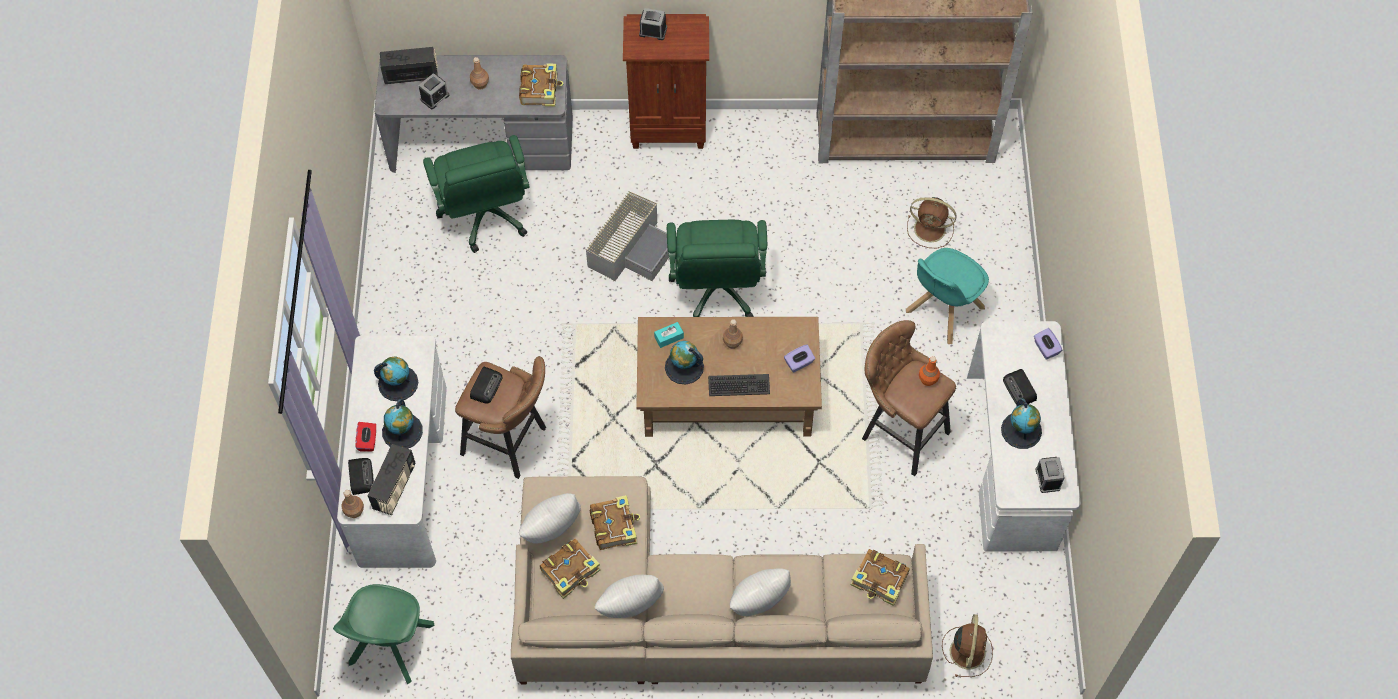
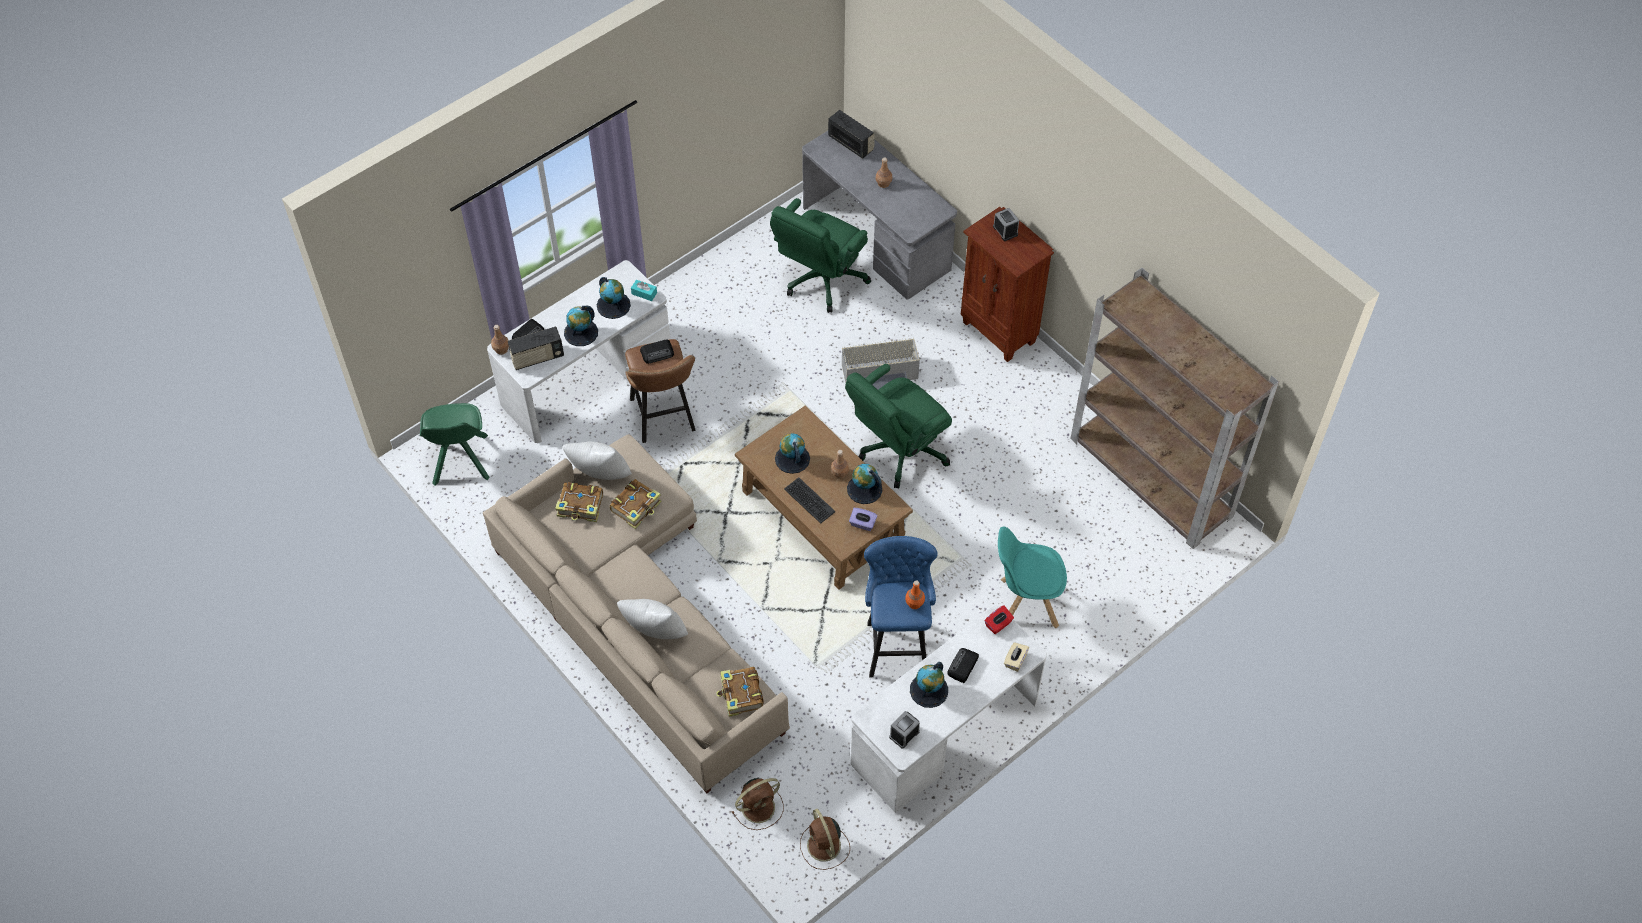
camera: 50 degrees right, 5 degrees down
(368, 441) = (557, 320): red tissue box -> red tissue box (998, 624)
(390, 646) = (460, 461): green chair -> green chair turned 75 degrees counterclockwise
(435, 97) = (847, 168): alarm clock -> none
(540, 89) = (915, 217): book -> none
(631, 610) = (584, 561): white pillow -> none
(669, 337) = (806, 434): turquoise tissue box -> turquoise tissue box (644, 293)
(765, 336) = (864, 489): none -> globe
(897, 429) = (897, 640): brown stool -> blue stool
(931, 229) = (1089, 547): brown fan -> brown fan (824, 847)
(1045, 348) = (1015, 661): purple tissue box -> beige tissue box

